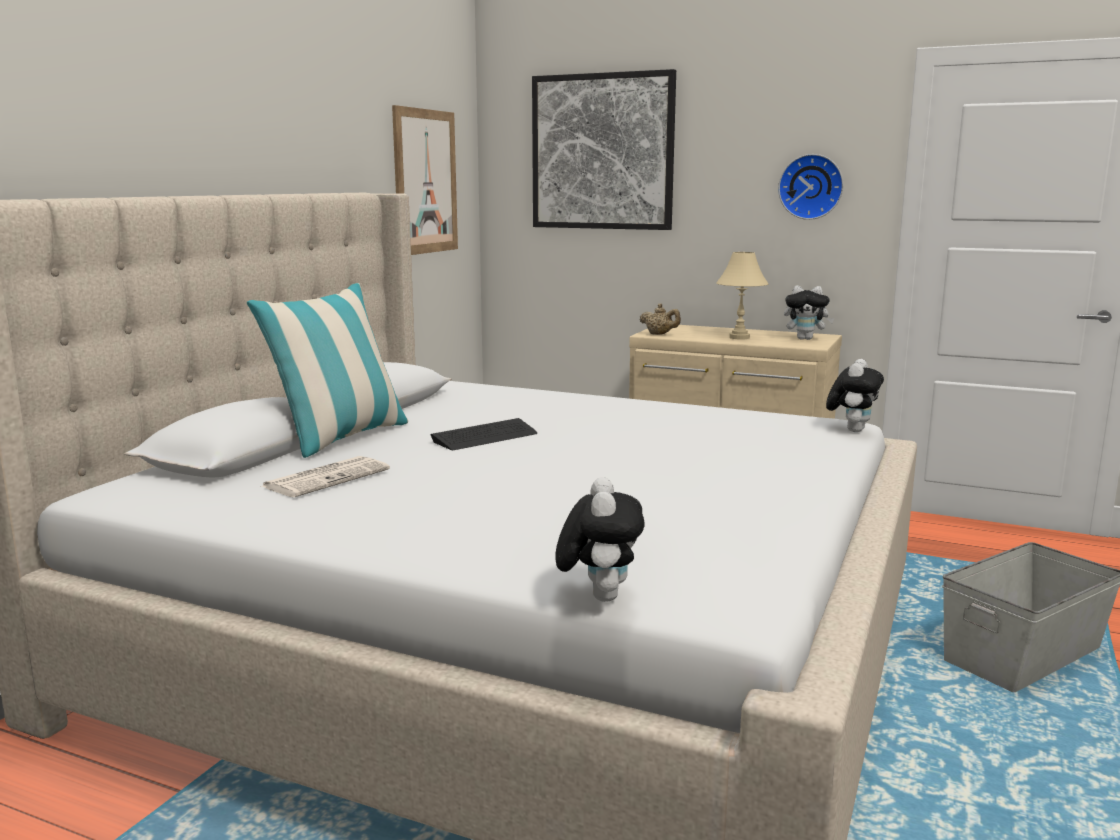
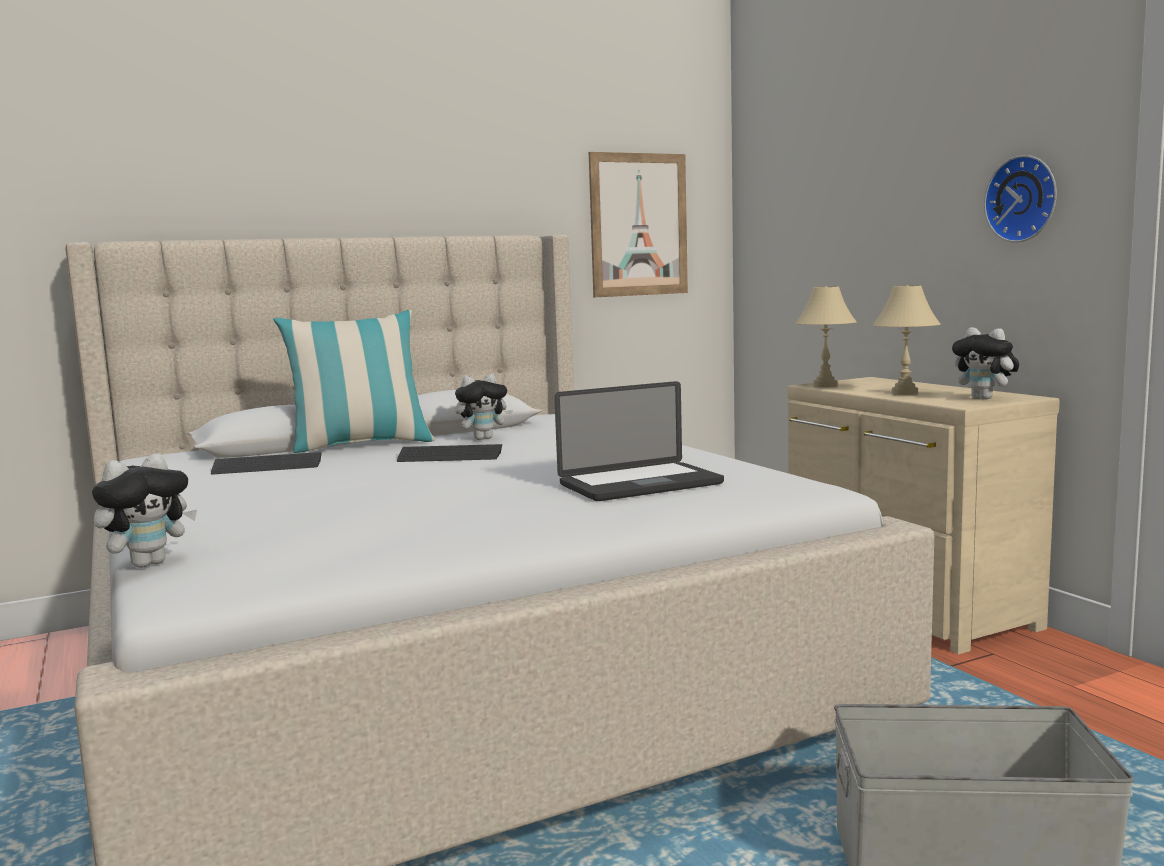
camera: 40 degrees right, 5 degrees down
(327, 478) = (267, 466): newspaper -> keyboard
(602, 152) = (824, 180): picture -> none
(659, 334) = (824, 385): beige teapot -> beige table lamp
(730, 438) = (640, 484): none -> laptop
(852, 430) = (804, 496): plush toy -> plush toy (483, 438)

